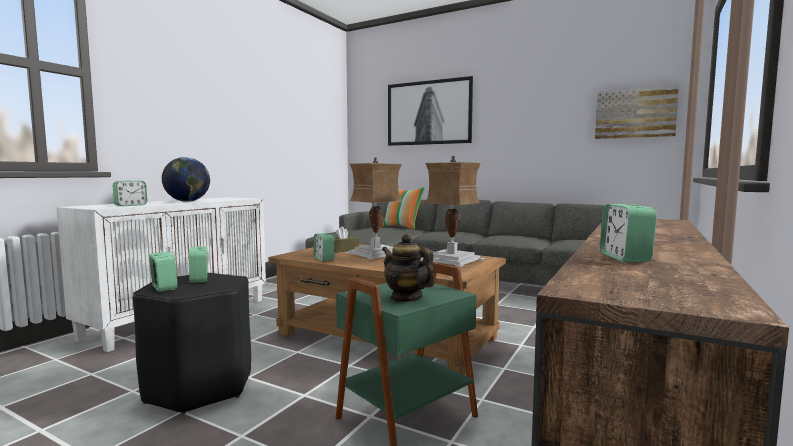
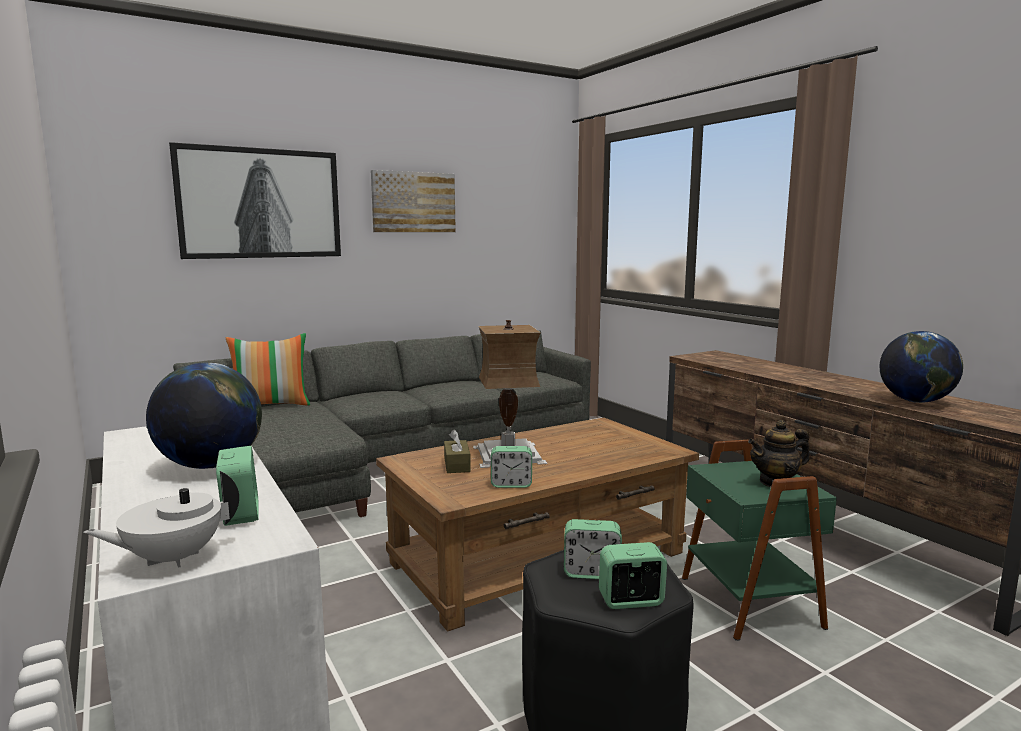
camera: 60 degrees left, 5 degrees up
(87, 206) = (173, 558): none -> white teapot
(450, 259) = (590, 435): table lamp -> none
(624, 258) = (916, 401): alarm clock -> globe
(635, 113) = (524, 226): picture -> picture (413, 202)

